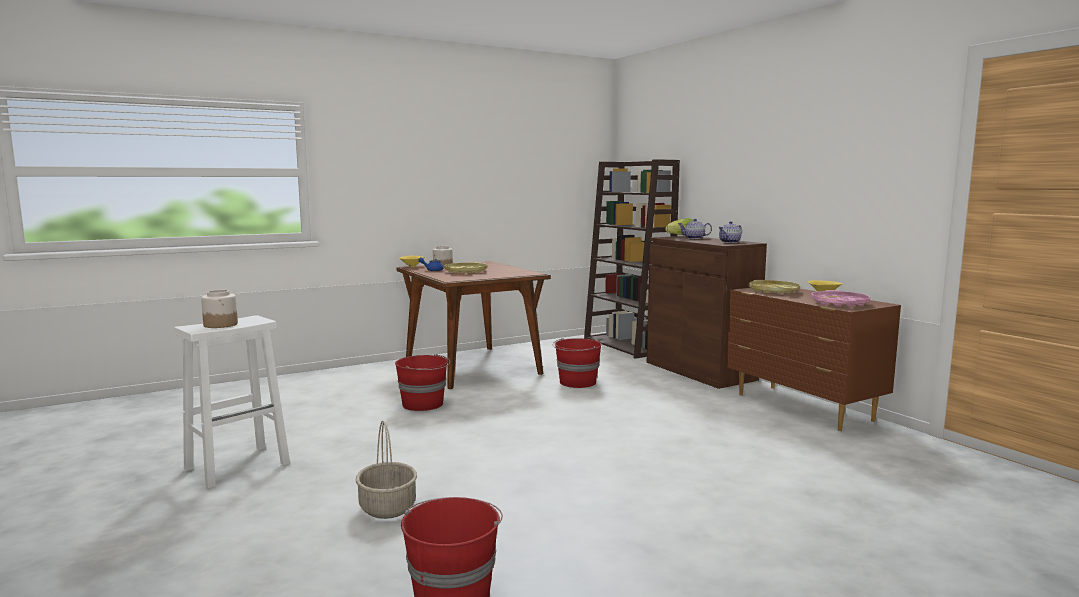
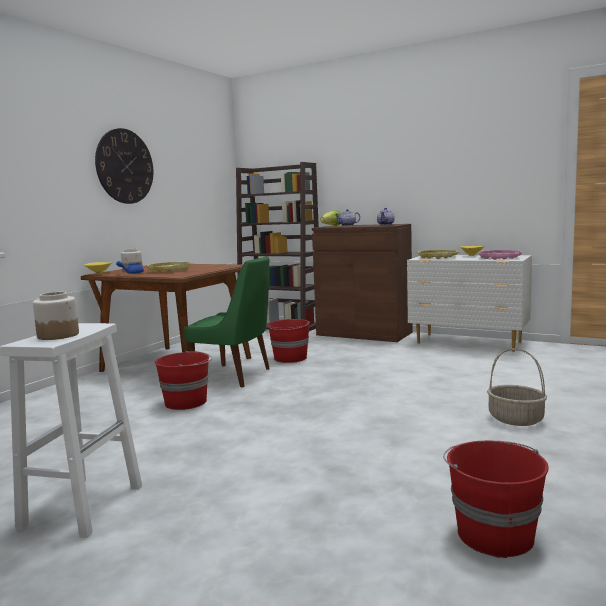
camera: 30 degrees left, 0 degrees up
(387, 507) = (312, 490): basket -> basket (515, 419)
(458, 162) = (125, 166): none -> wall clock
(499, 389) = (235, 376): none -> green chair
(803, 408) = (469, 343): brown dresser -> white dresser

